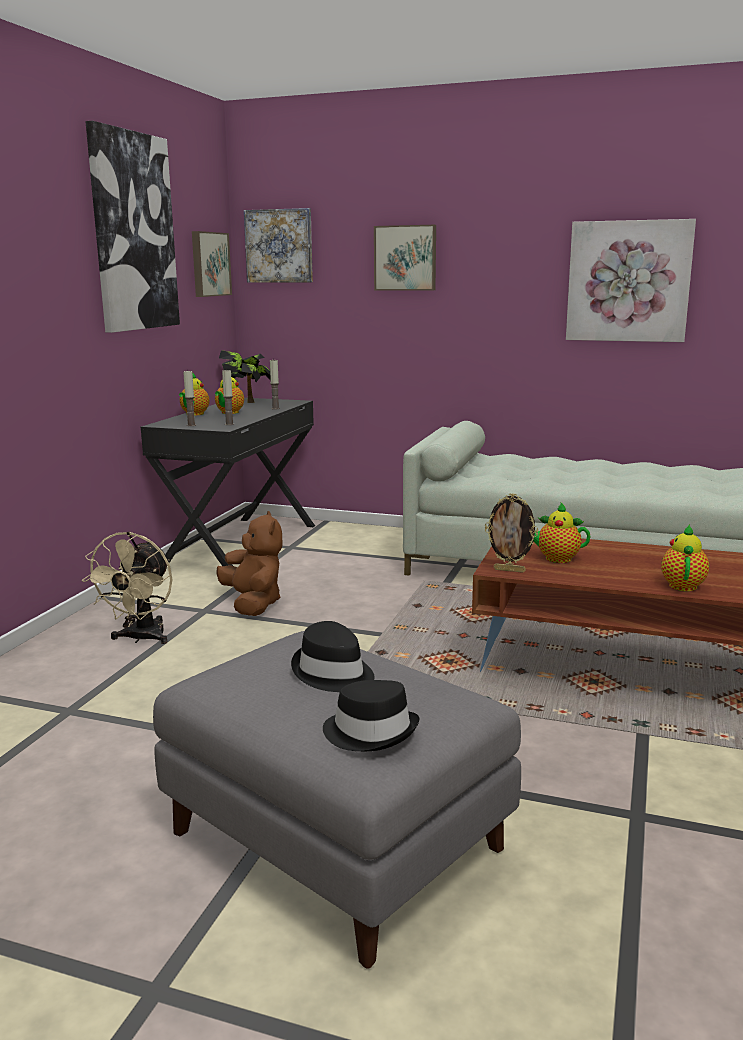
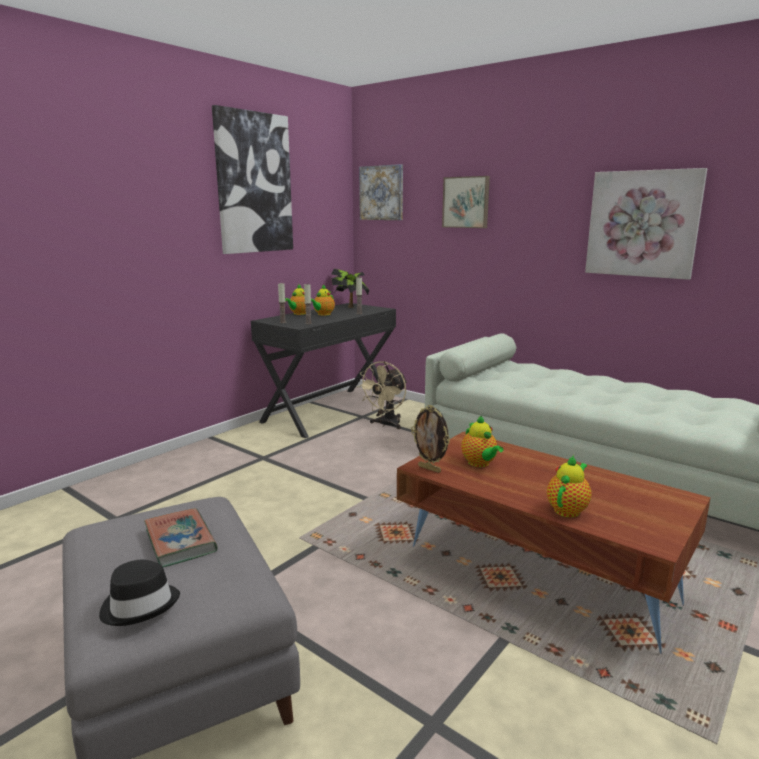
camera: 20 degrees right, 0 degrees up
(141, 638) = (205, 472): beige fan -> beige fan (386, 424)
(209, 264) = (328, 206): picture -> none
(253, 604) = (299, 457): brown plush toy -> none
(333, 673) = (180, 541): black hat -> book
(555, 558) = (480, 463): teapot -> teapot turned 150 degrees counterclockwise

